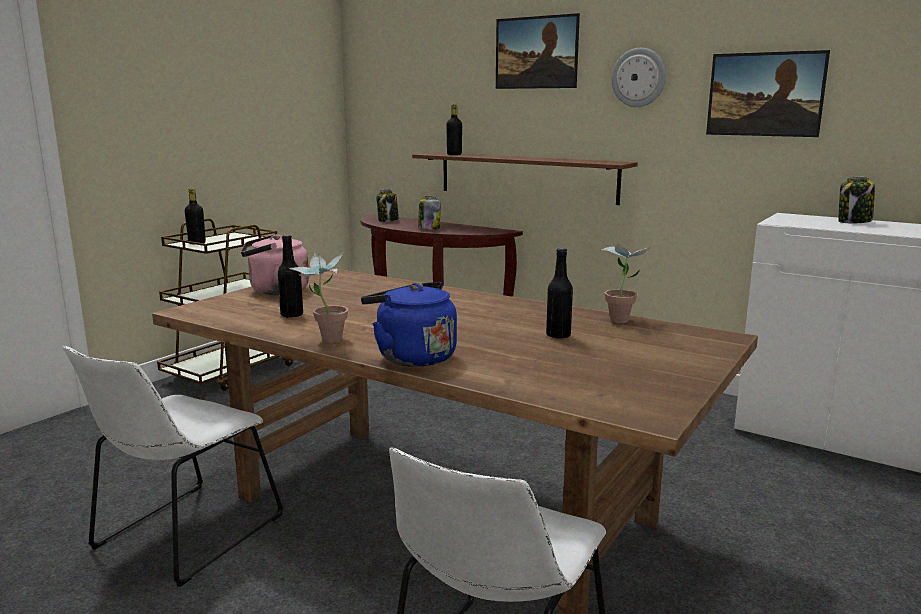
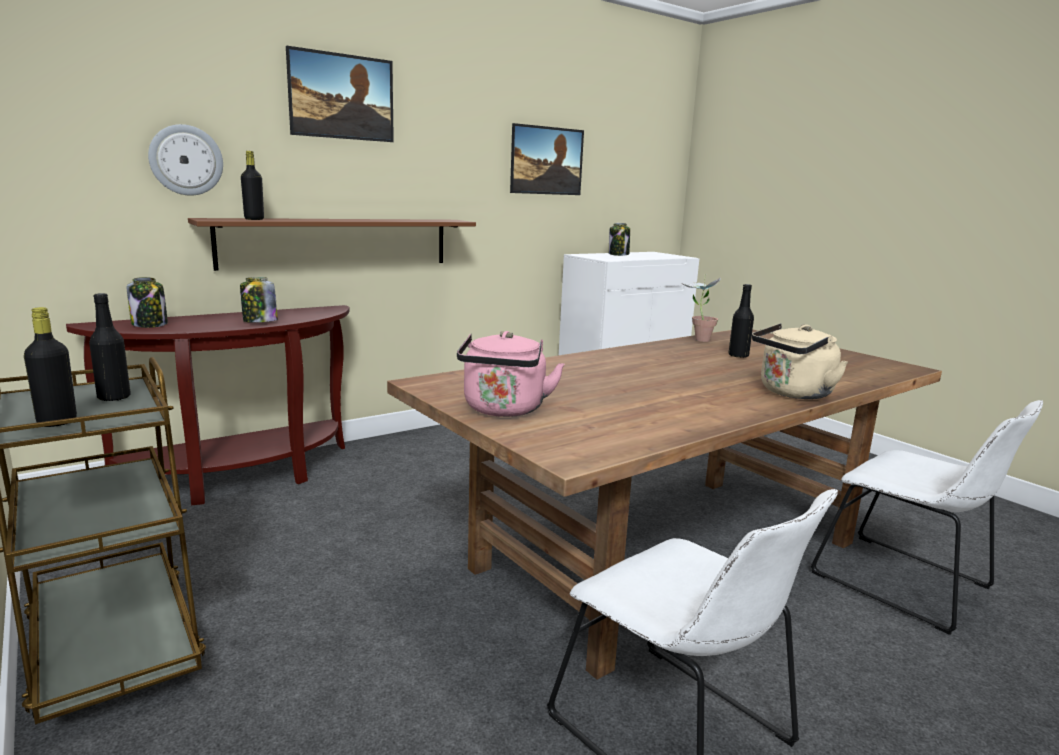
camera: 70 degrees left, 0 degrees up
(292, 315) = (631, 414): black bottle -> black bottle (114, 397)
(324, 340) = (737, 412): potted plant -> none
(412, 357) = (792, 393): blue kettle -> beige kettle
(639, 77) = (453, 137): wall clock -> wall clock (186, 160)

